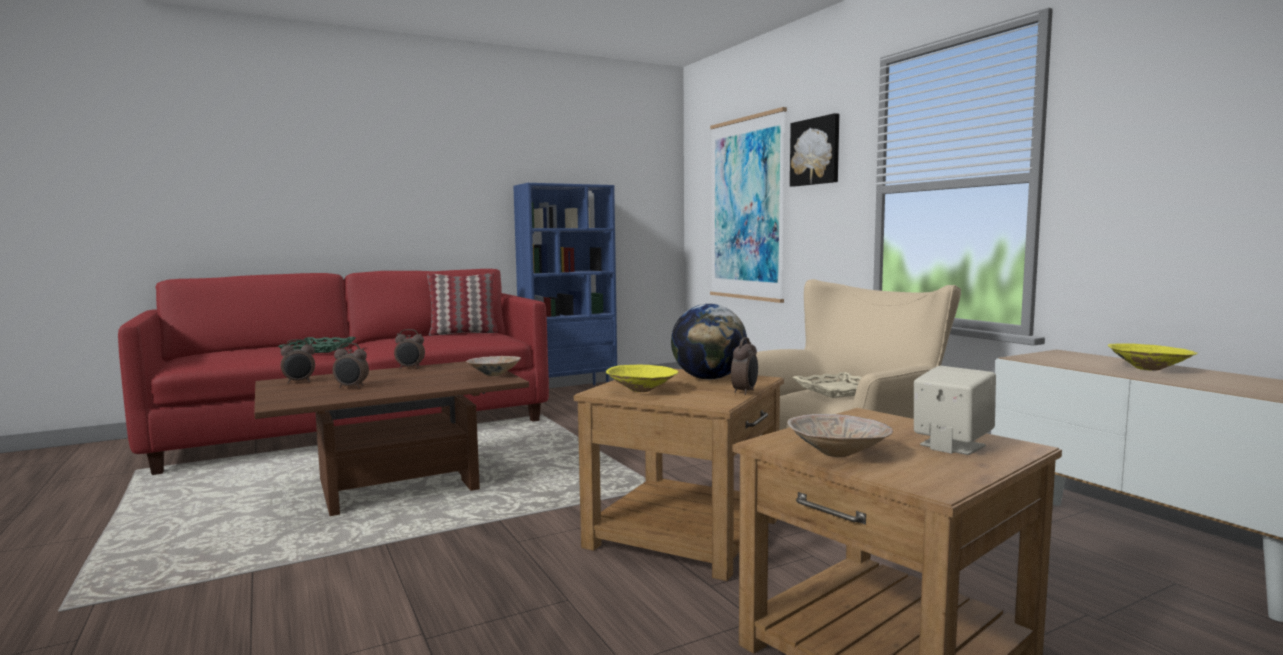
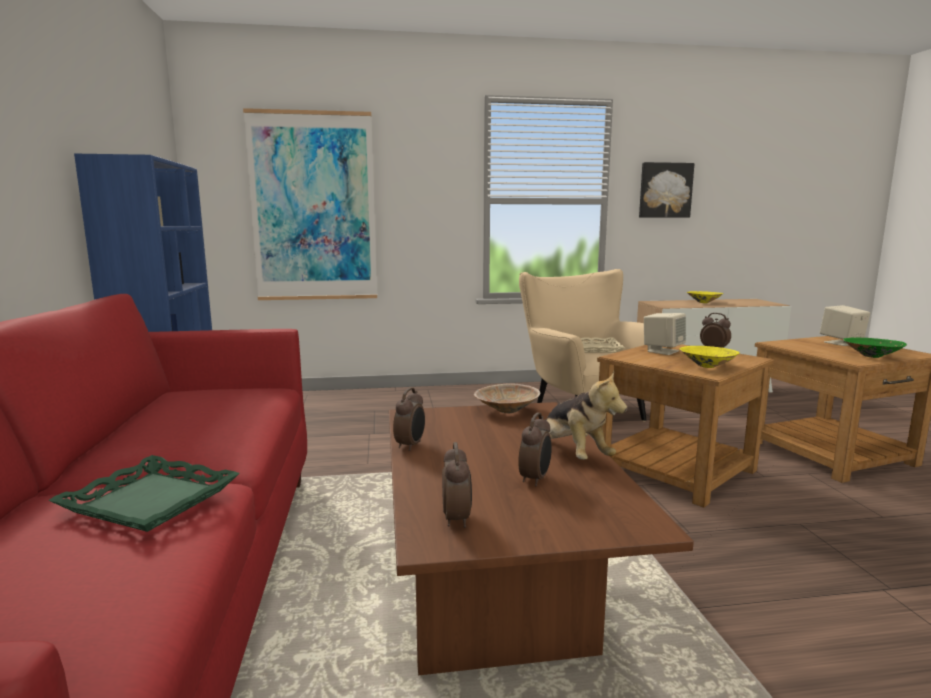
camera: 70 degrees left, 5 degrees up
(395, 390) = (572, 455): none -> plush toy
(463, 333) = (171, 403): pillow -> none
(709, 378) = (662, 351): globe -> beige speaker
(816, 151) = (413, 161): picture -> picture (665, 190)
(839, 453) = (871, 356): beige bowl -> green bowl

